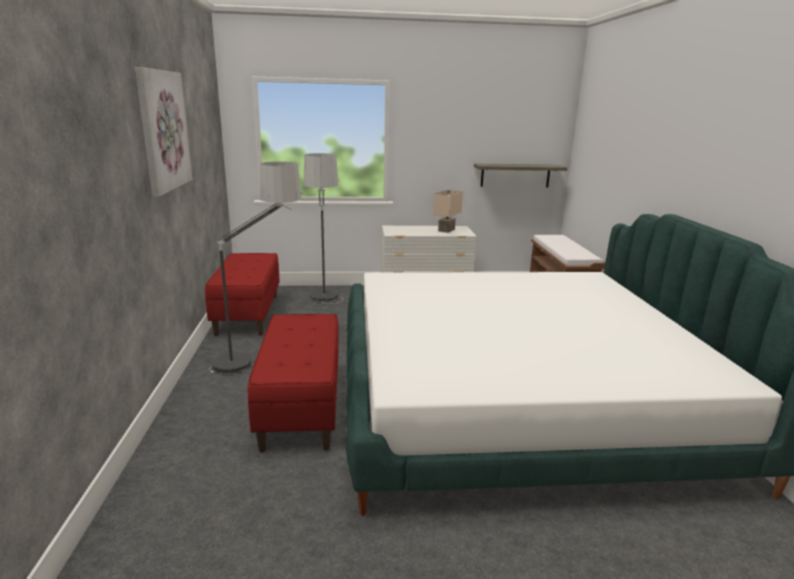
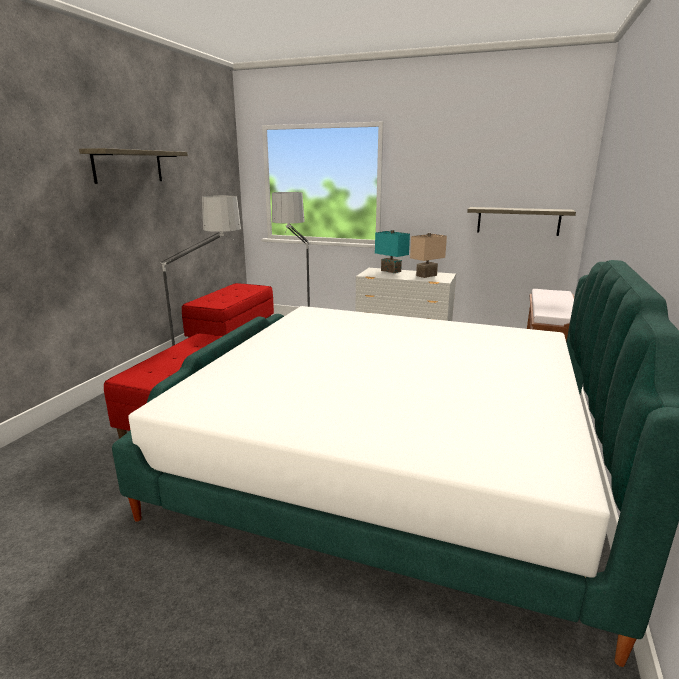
camera: 25 degrees right, 0 degrees up
(164, 131) = (128, 166): picture -> shelf
(409, 227) = (391, 271): none -> turquoise table lamp

